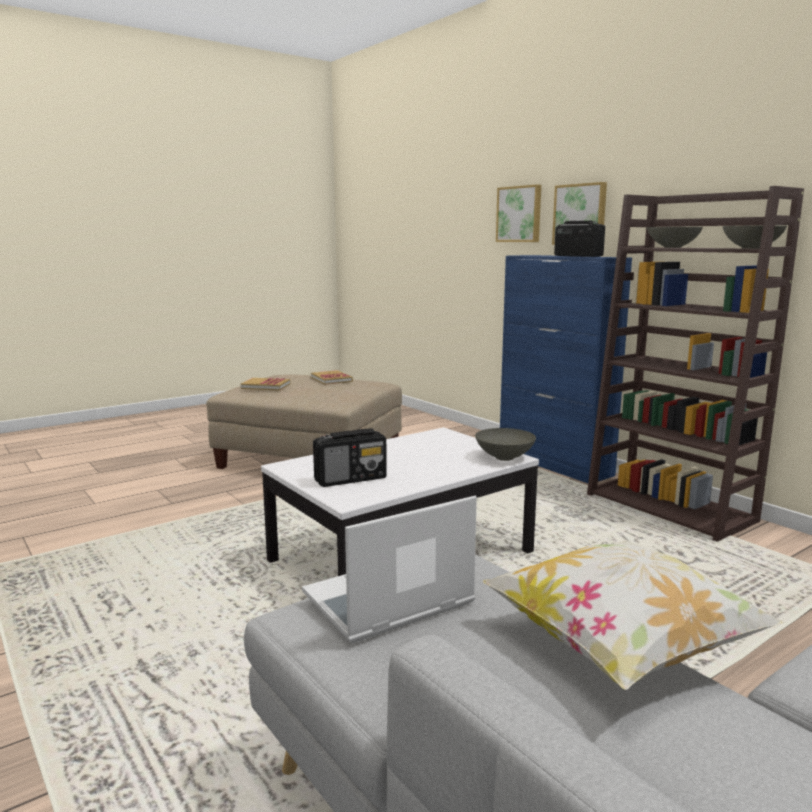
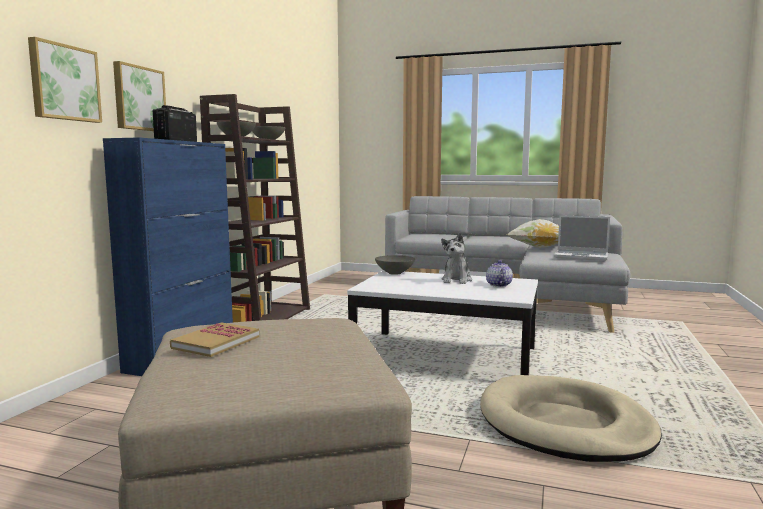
camera: 125 degrees left, 5 degrees down
(193, 539) = (564, 424): none -> beige dog bed
(266, 386) = (311, 364): book -> none
(351, 479) = (498, 285): radio -> teapot
(412, 470) = (456, 280): none -> plush toy

